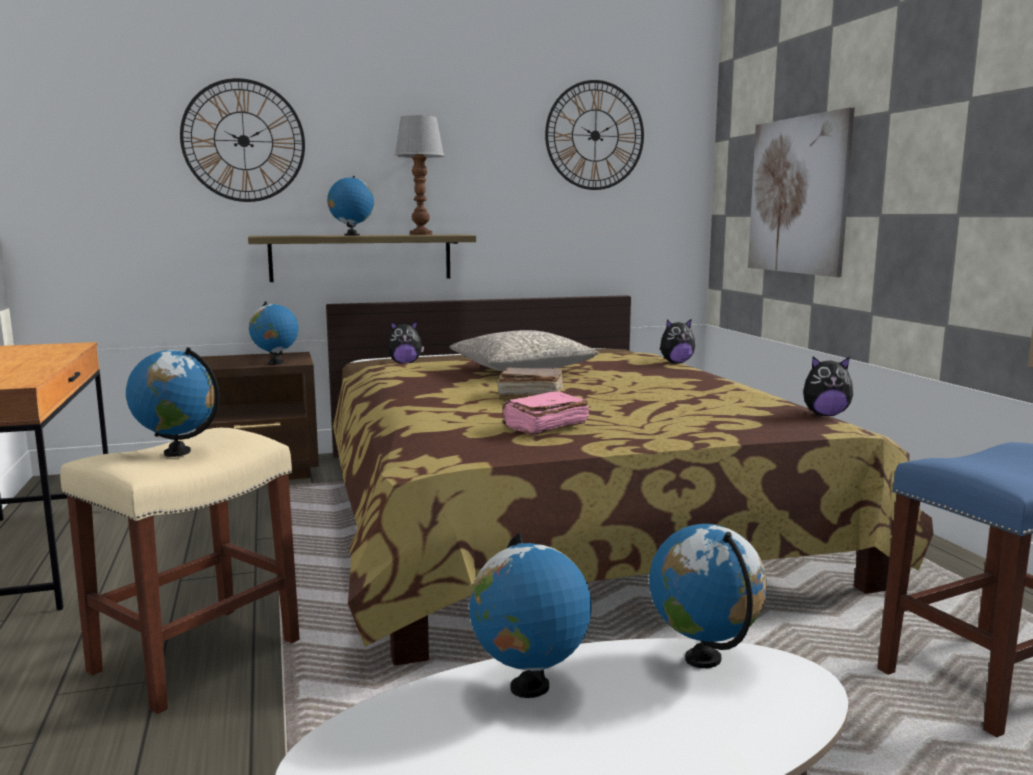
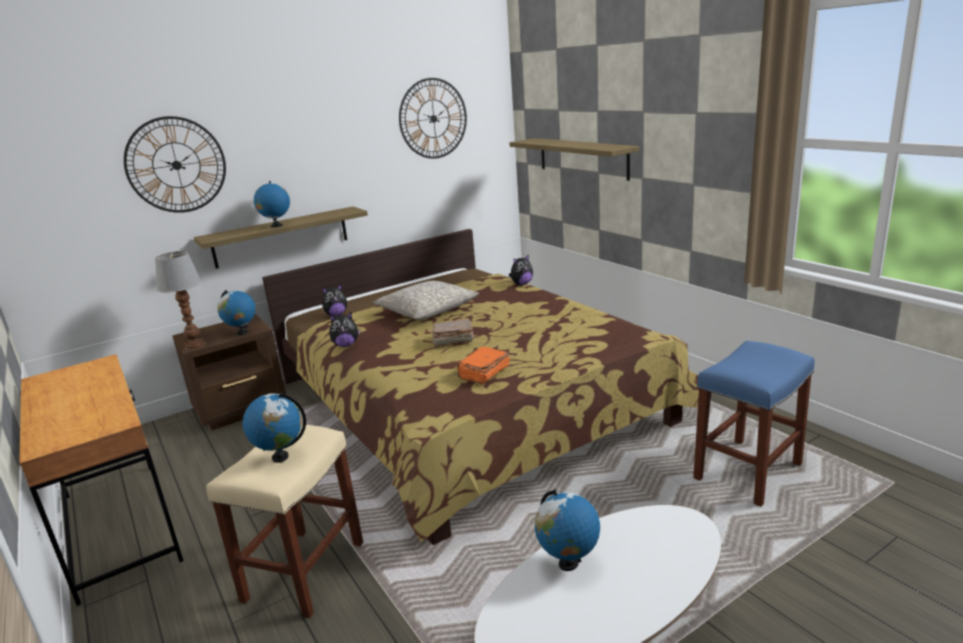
camera: 15 degrees left, 10 degrees up
(421, 234) = (325, 214): table lamp -> table lamp (195, 345)
(544, 427) = (483, 373): pink book -> orange book
(703, 659) = (642, 521): globe -> none
(798, 195) = (582, 158): picture -> shelf
(825, 415) = (637, 327): plush toy -> plush toy (346, 345)

